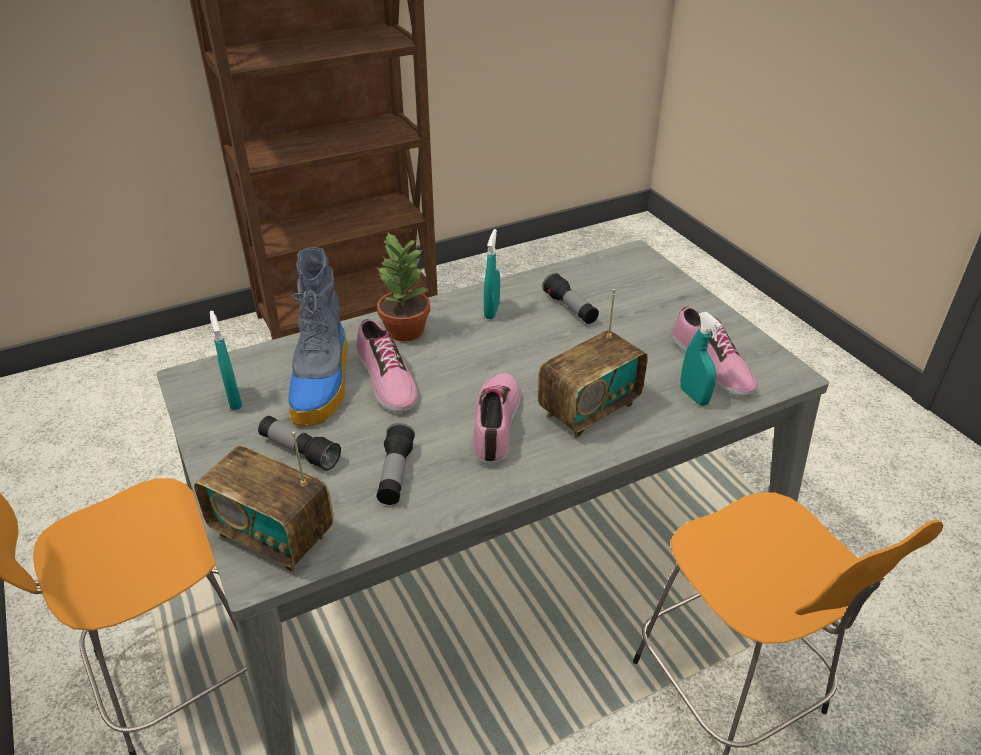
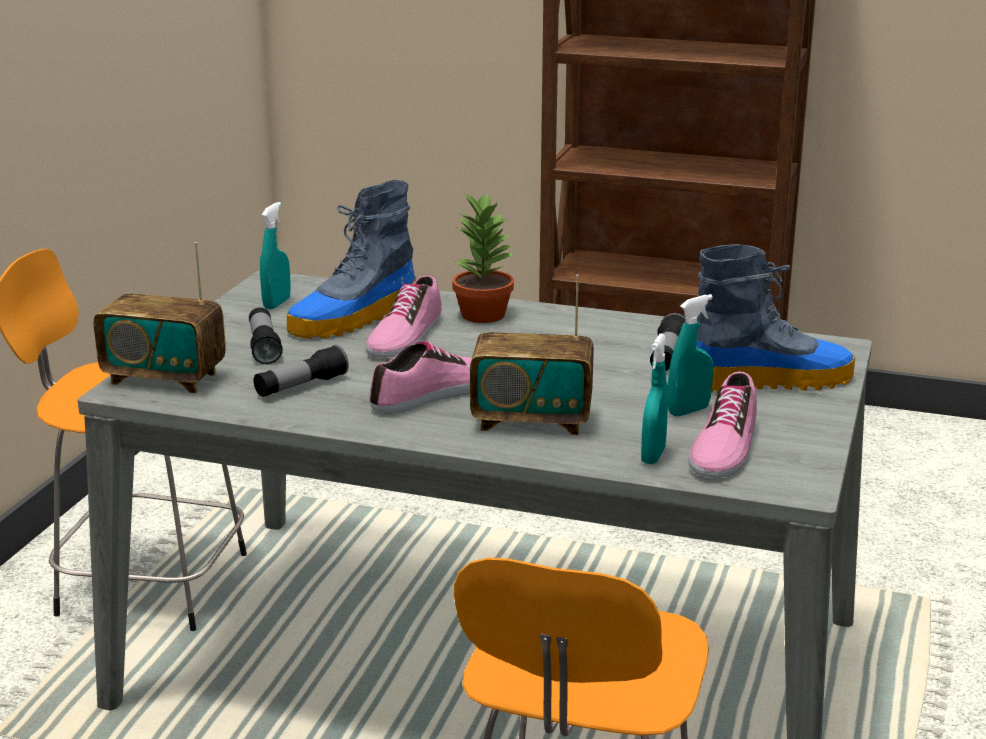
camera: 45 degrees right, 15 degrees down
(273, 535) = (165, 378): radio -> radio turned 60 degrees counterclockwise
(492, 311) = (586, 331): turquoise spray bottle -> turquoise spray bottle (688, 411)
(648, 298) = (769, 380): none -> boot

